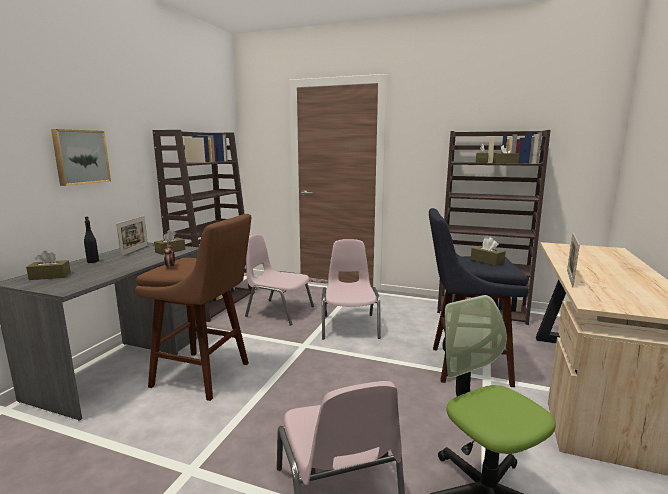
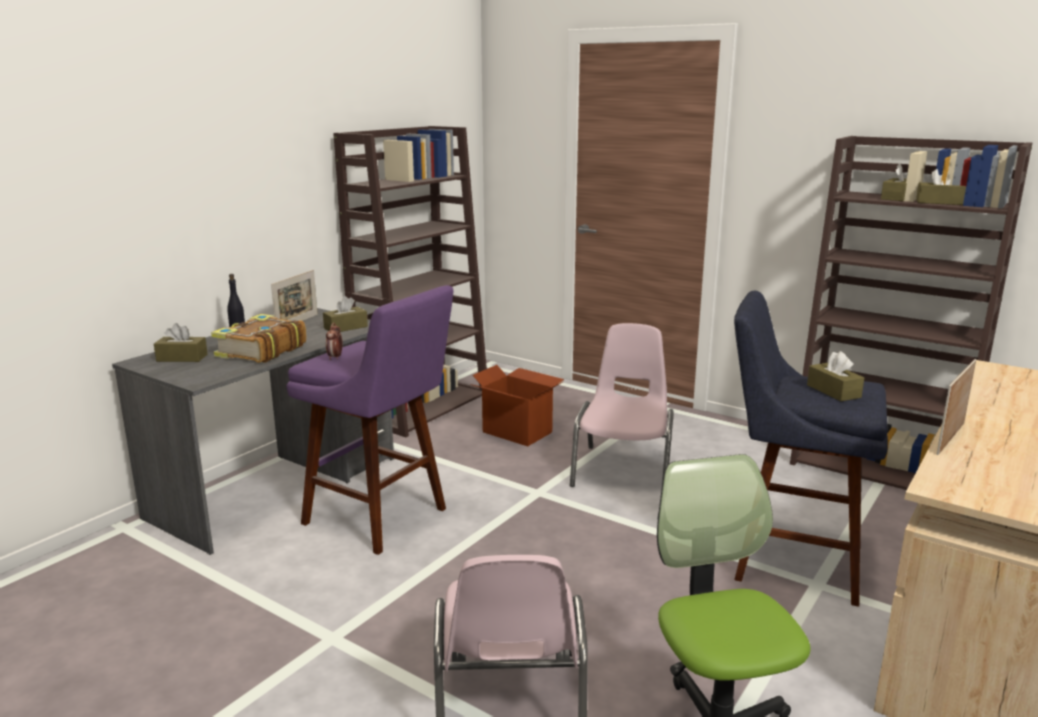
camera: 15 degrees right, 5 degrees up
(80, 157) = (228, 184): picture -> none
(112, 268) = (260, 351): none -> book
(206, 375) = (381, 519): brown stool -> purple stool
(279, 311) = (517, 432): pink chair -> cardboard box

